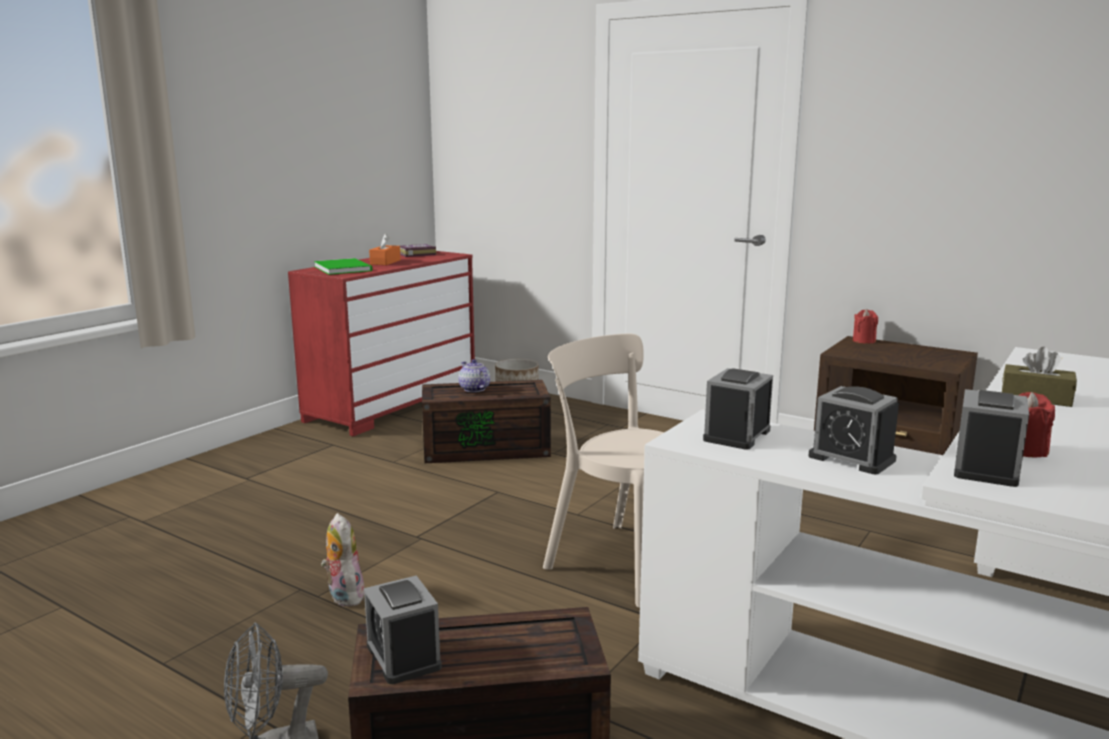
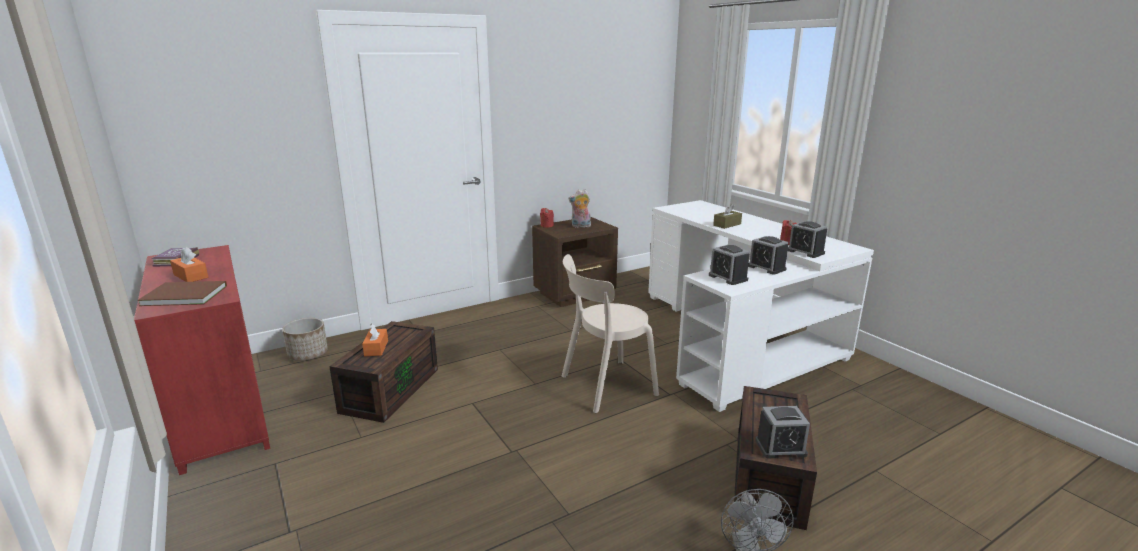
camera: 65 degrees left, 5 degrees up
(343, 268) = (183, 295): green book -> brown book
(343, 596) = (576, 501): plush toy -> plush toy (580, 226)
(474, 389) = (376, 348): teapot -> orange tissue box
(851, 458) = (766, 268): alarm clock -> alarm clock turned 75 degrees clockwise

